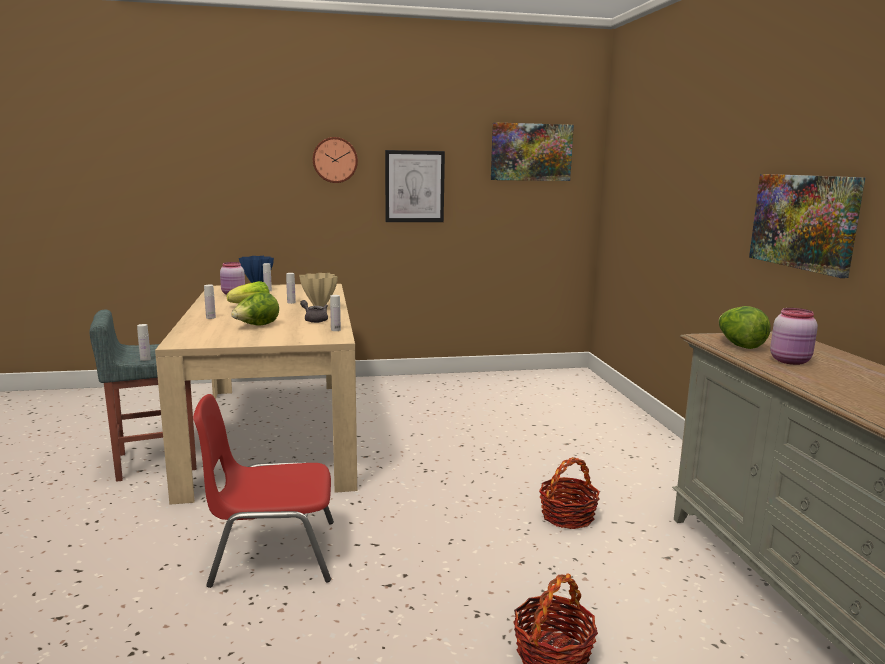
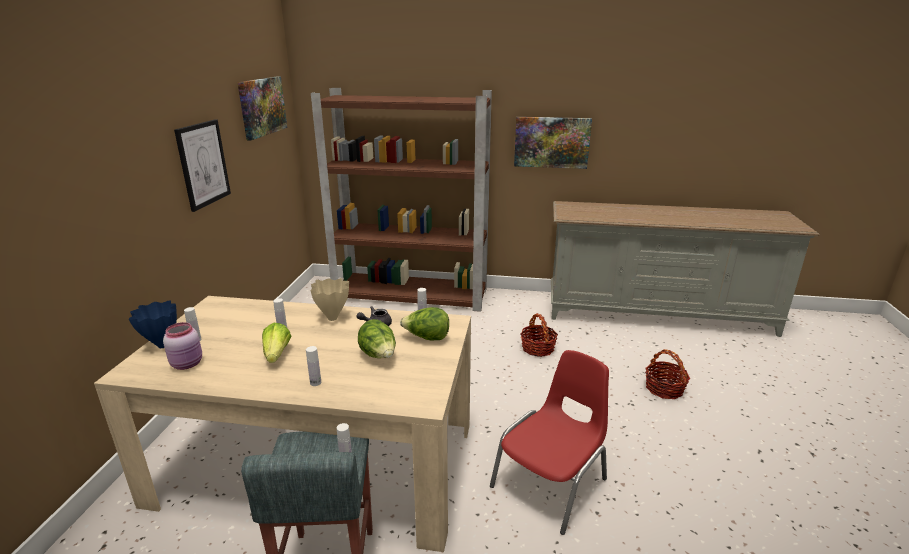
camera: 70 degrees left, 10 degrees up
(272, 553) = (551, 482): red chair -> red chair turned 150 degrees counterclockwise
(335, 160) = (135, 154): wall clock -> none
(612, 416) = (411, 294): none -> brown bookcase
(739, 345) = (583, 215): lettuce -> lettuce (427, 338)
(791, 361) = (613, 214): pink jar -> none

